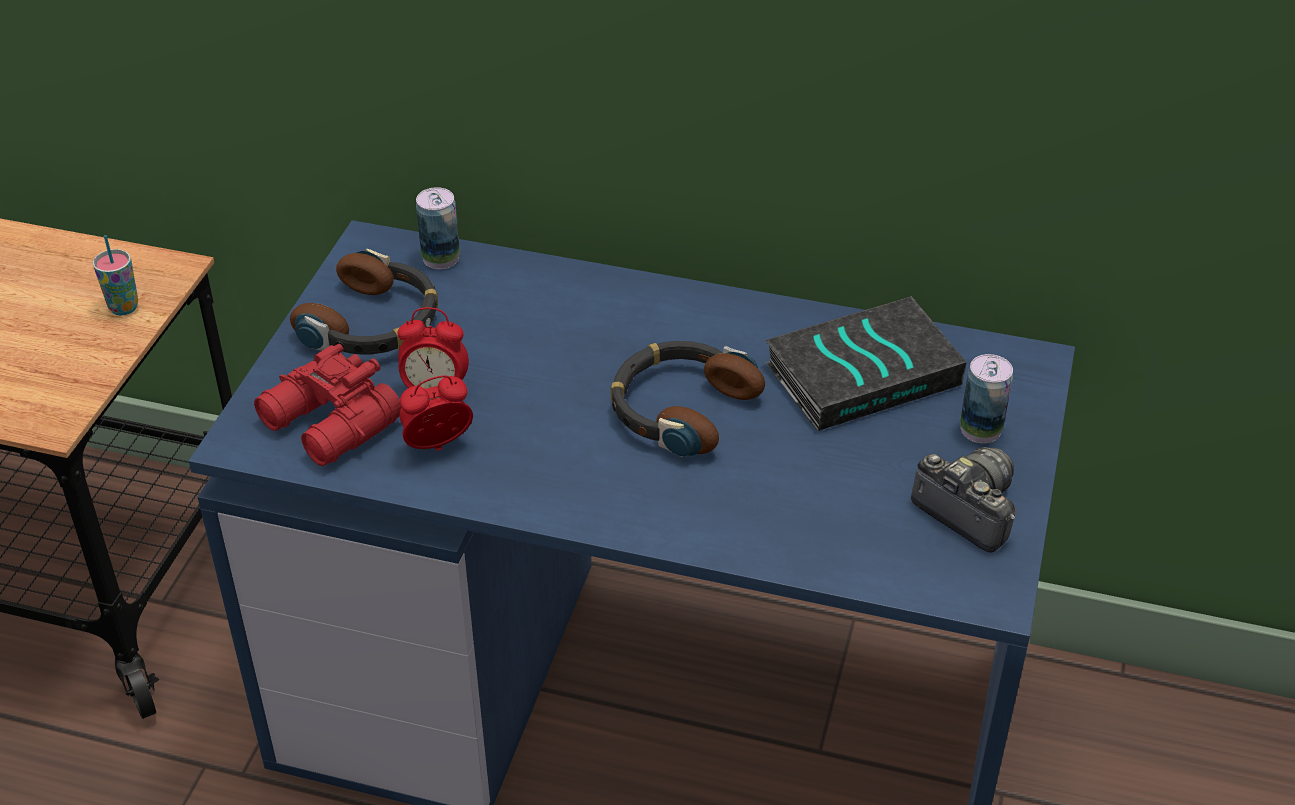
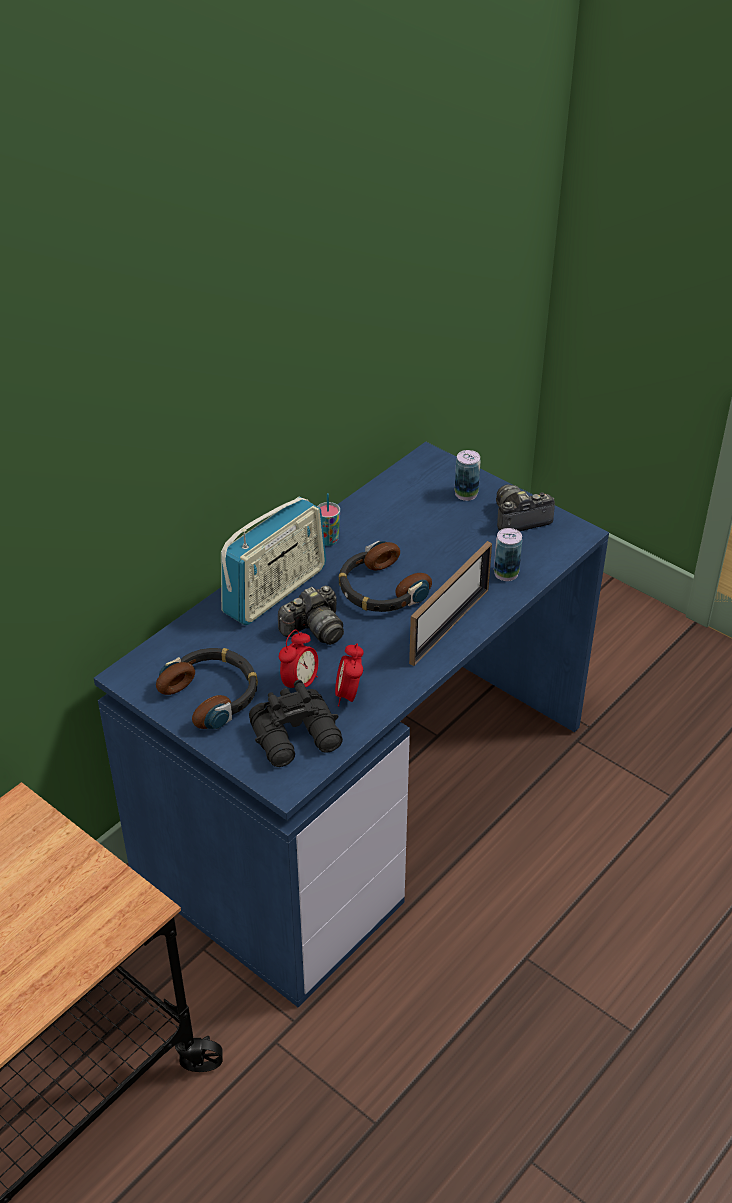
camera: 65 degrees left, 0 degrees up
(124, 307) = (42, 843): cup -> cup (328, 540)
(330, 425) = (298, 738): red binoculars -> black binoculars
(441, 258) = (170, 646): can -> can (506, 573)
(552, 371) = (314, 629): none -> camera
(607, 309) = (275, 591): none -> radio
(649, 505) = (449, 625): none -> picture frame
(863, 372) = (397, 515): book -> none

